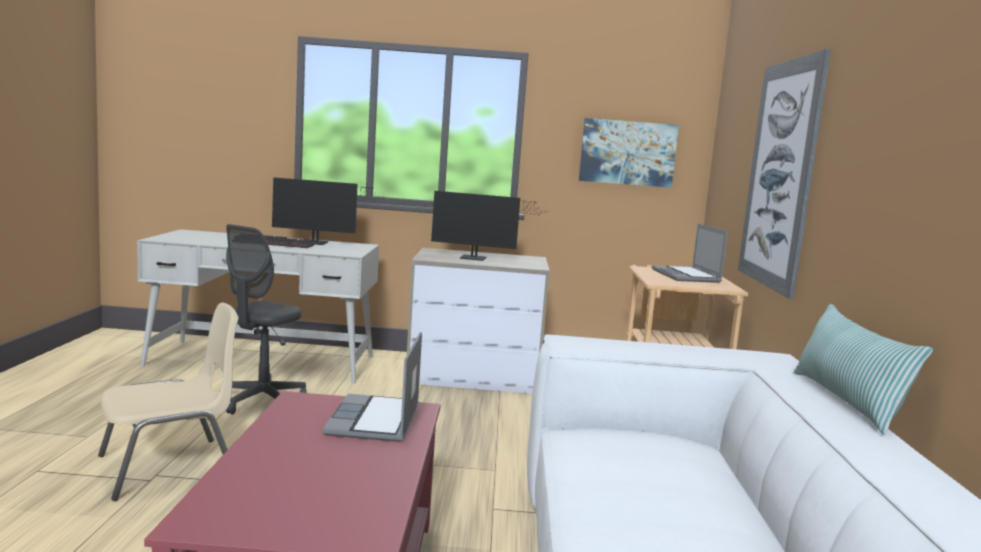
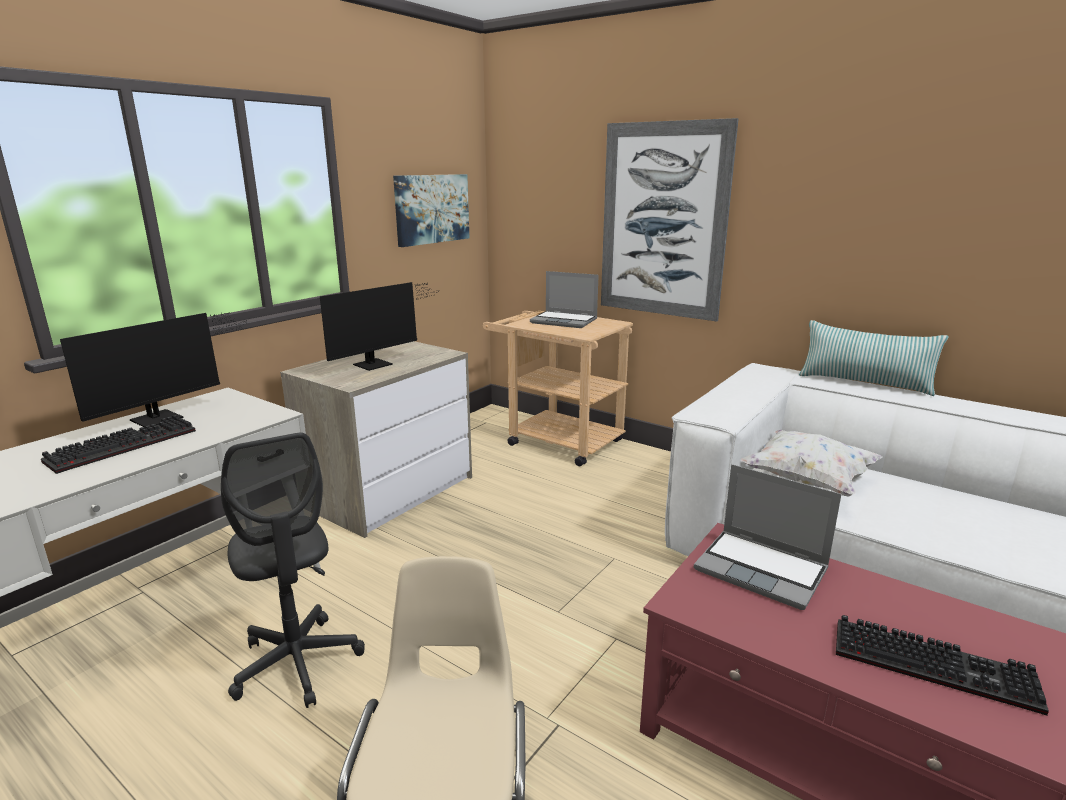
camera: 55 degrees left, 10 degrees up
(287, 482) = (936, 664): none -> keyboard
(621, 450) = (807, 481): none -> white pillow

